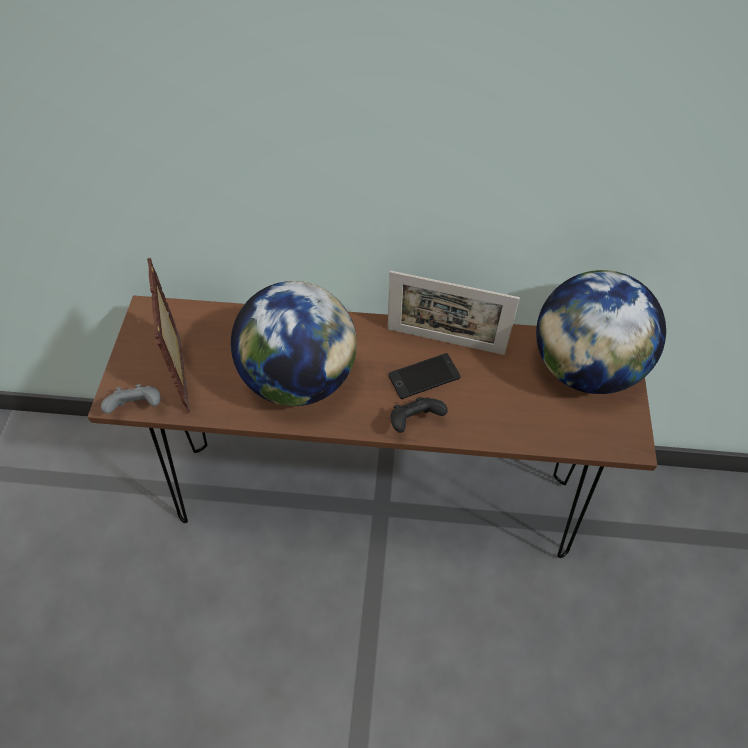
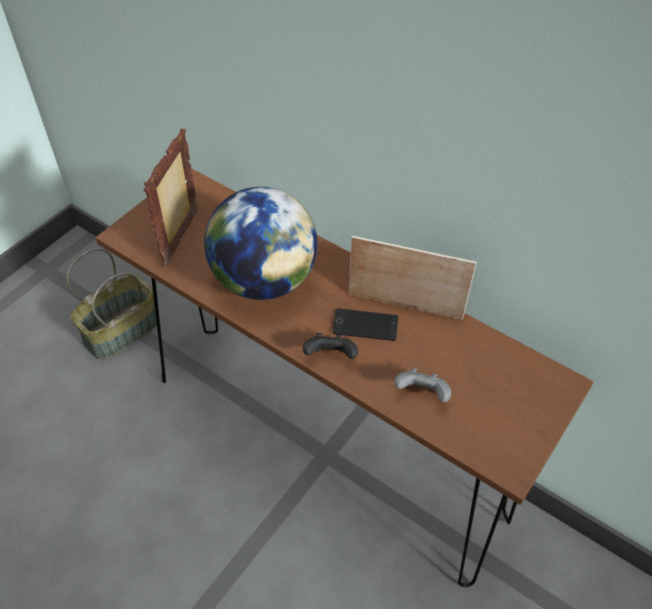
camera: 30 degrees right, 5 degrees down
(105, 493) = (121, 330): none -> basket
(137, 407) = (132, 246): grey game controller -> grey game controller (422, 394)
(445, 341) = (405, 306): picture frame -> picture frame turned 150 degrees clockwise
(584, 367) = (516, 384): globe -> none

